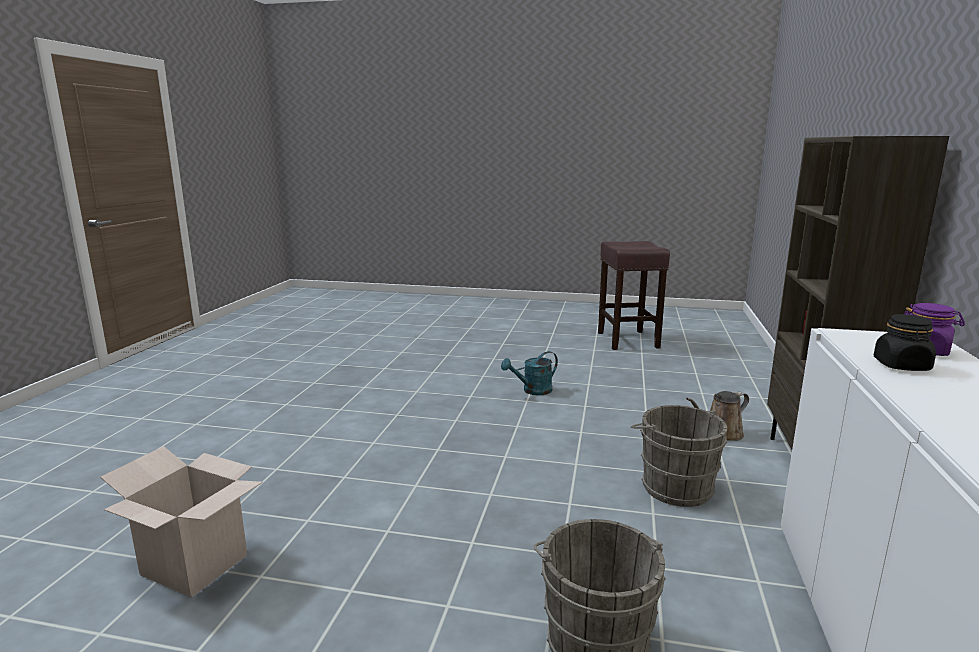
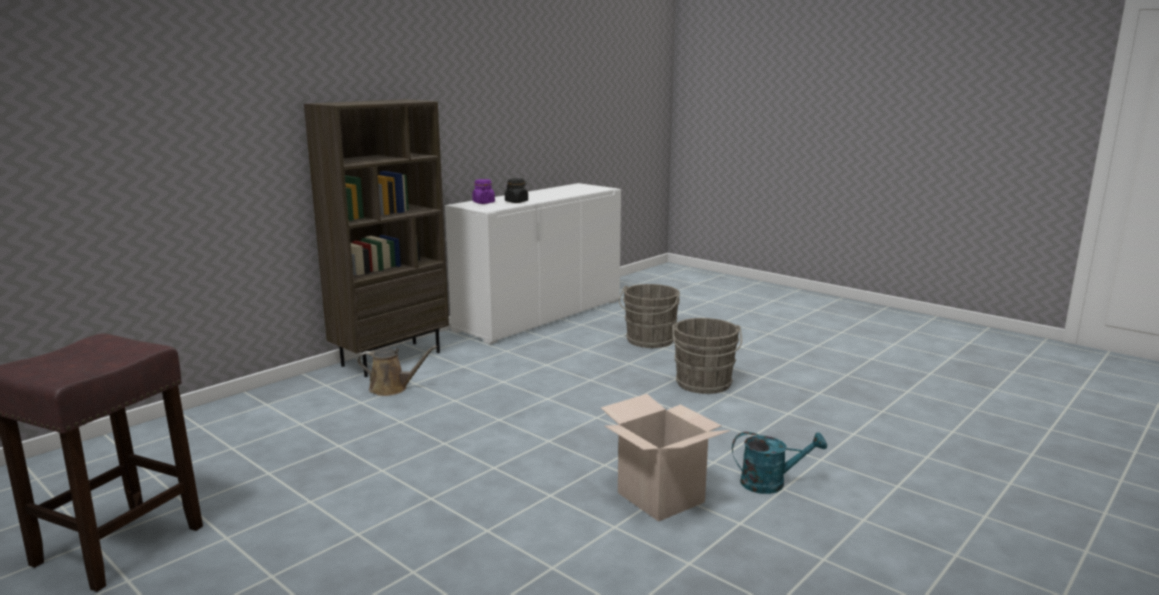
camera: 150 degrees left, 0 degrees up
(195, 565) = (867, 407): cardboard box -> cardboard box (660, 497)
(532, 391) = (464, 479): turquoise watering can -> turquoise watering can (771, 483)
(674, 486) = (504, 371): grey bucket -> grey bucket (703, 384)

